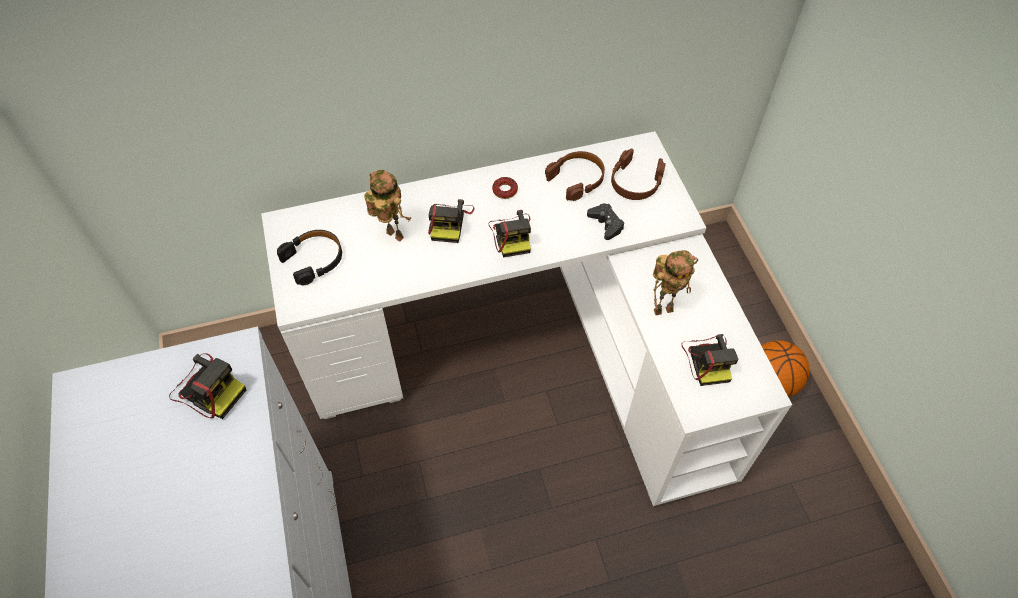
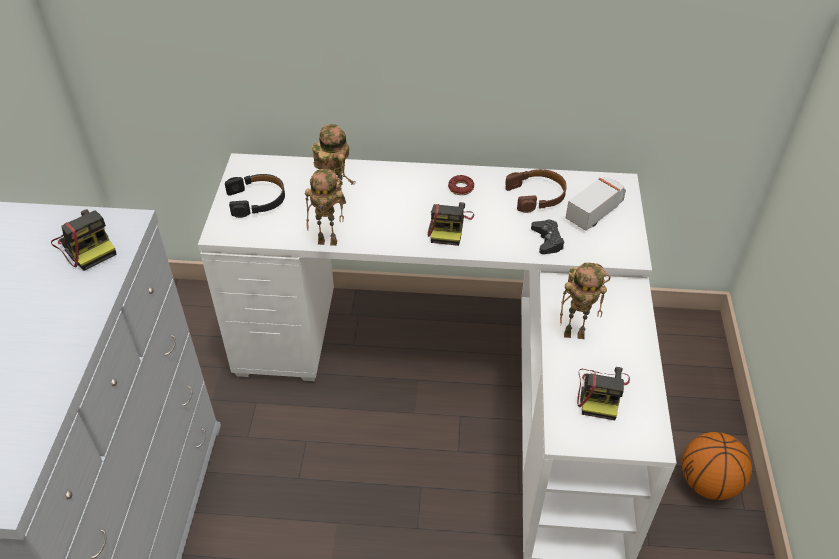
camera: 20 degrees right, 10 degrees down
(406, 284) = (329, 241): none -> toy robot
(449, 222) = (395, 201): camera -> none
(635, 182) = (595, 212): brown headphones -> toy truck

